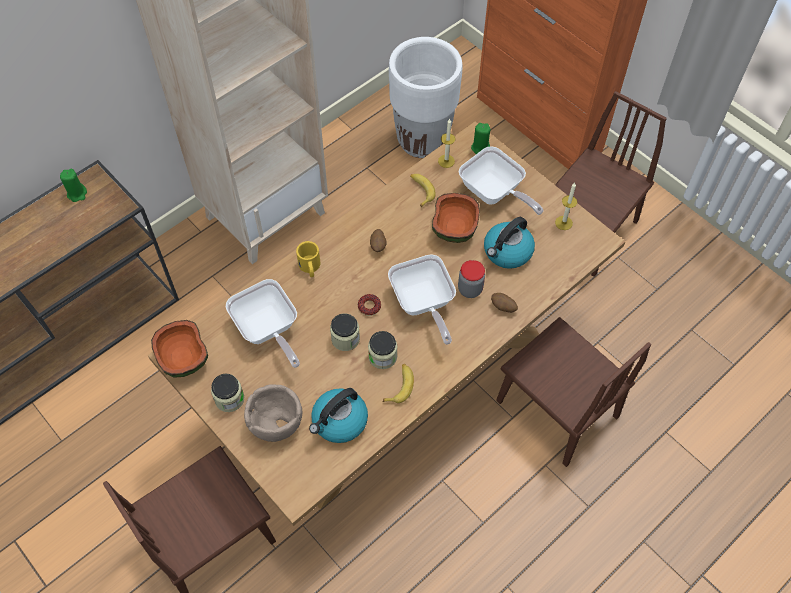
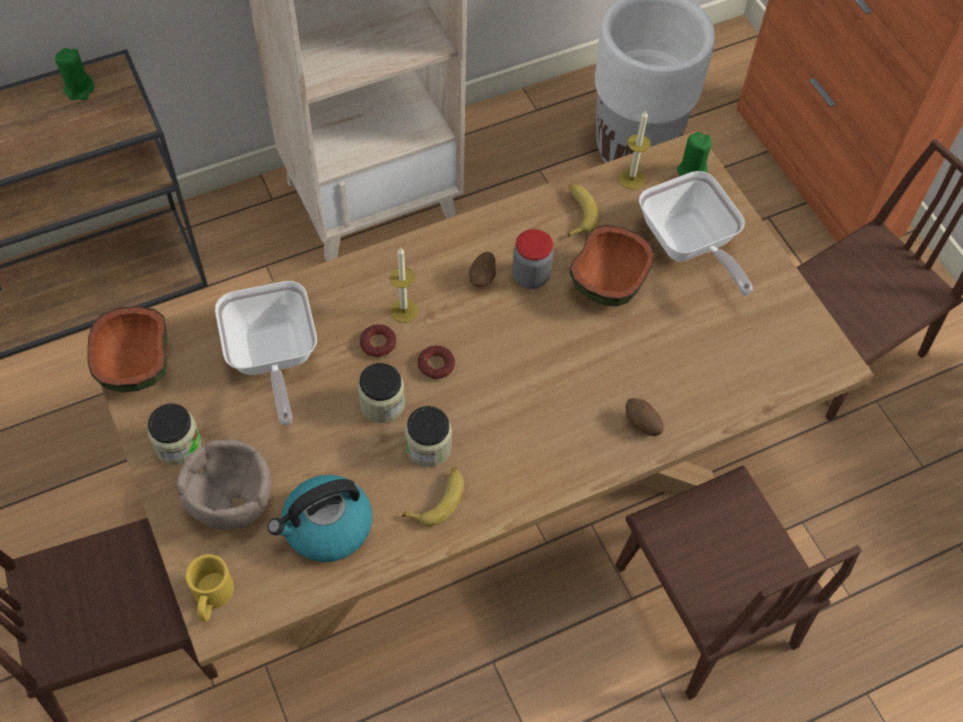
camera: 15 degrees right, 0 degrees up
(310, 268) = (369, 283): yellow mug -> yellow mug (211, 598)
(329, 303) = (378, 344): none -> donut
(423, 304) = (519, 385): frying pan -> none
(470, 289) = (599, 382): jar -> jar (531, 276)
(507, 252) = (678, 341): kettle -> none
(563, 223) = (783, 319): candle -> candle (404, 310)

